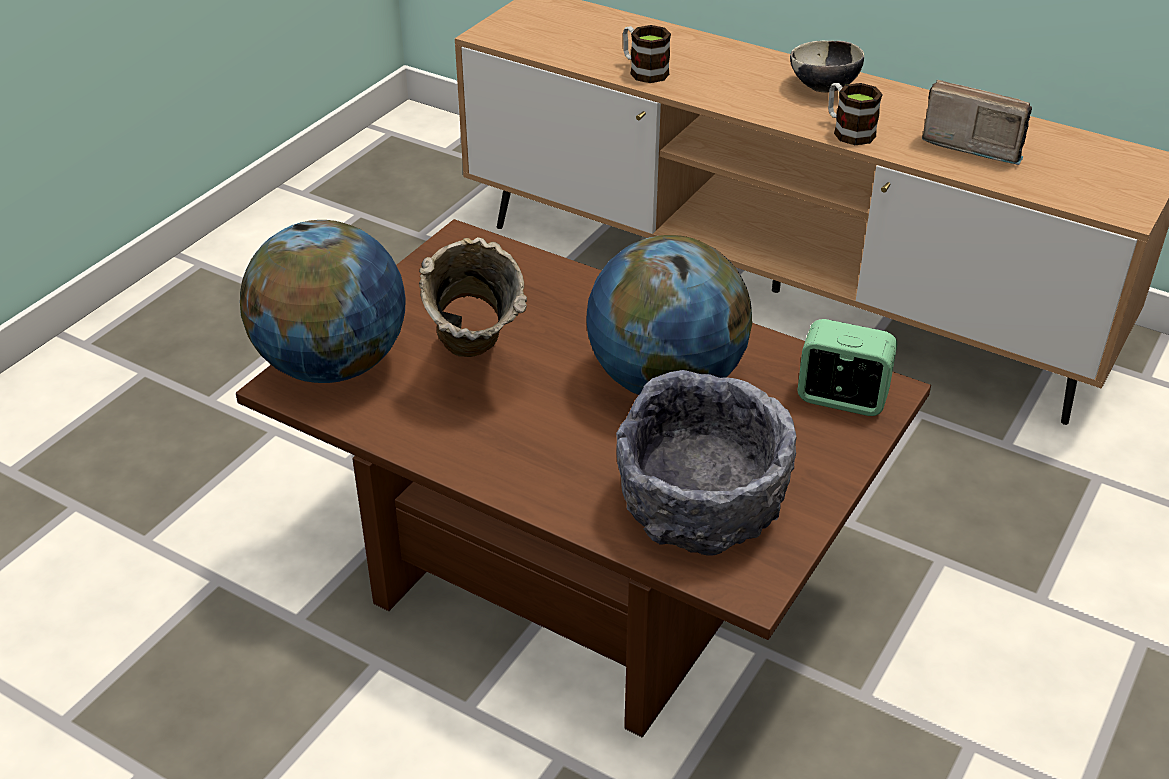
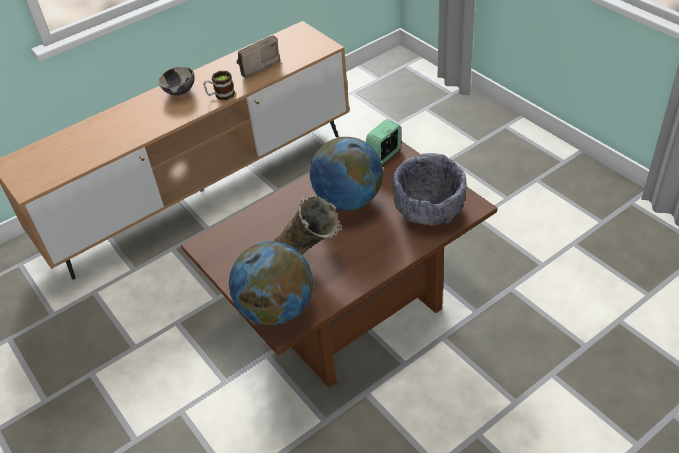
camera: 65 degrees left, 5 degrees up
(643, 71) = (117, 142): mug -> none

